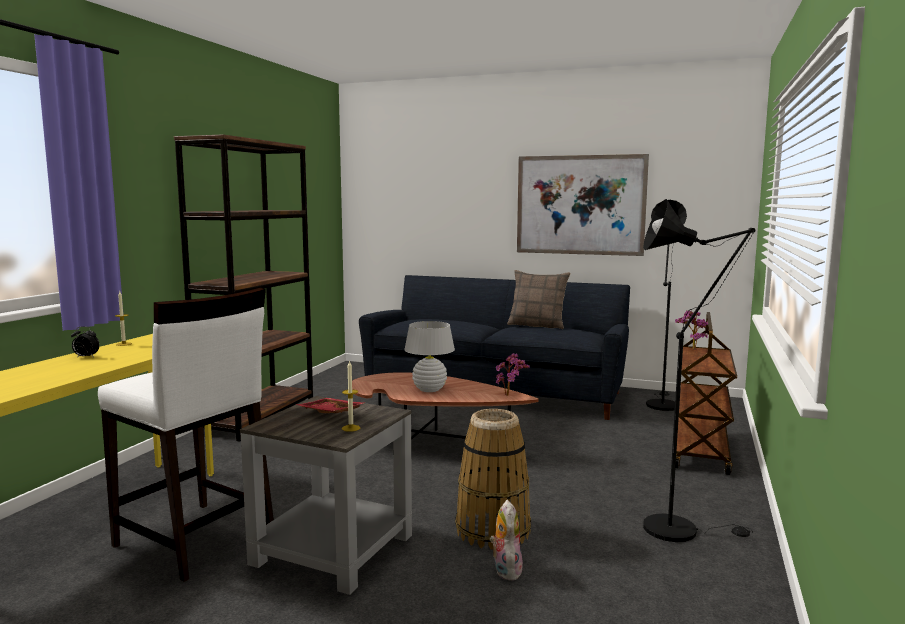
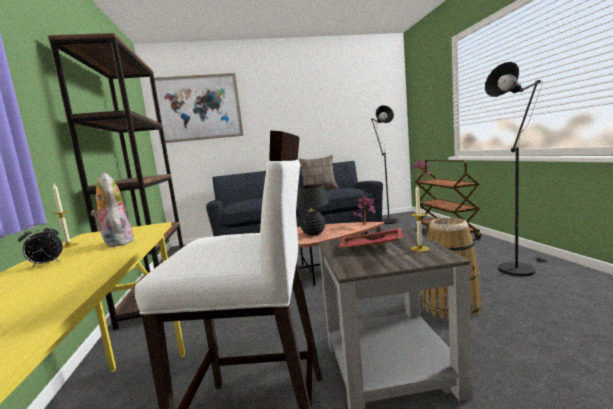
camera: 30 degrees left, 0 degrees up
(429, 389) = (313, 234): white table lamp -> black table lamp
(505, 569) = (508, 326): plush toy -> plush toy (116, 243)
(580, 205) = (318, 118): picture -> picture (198, 108)

